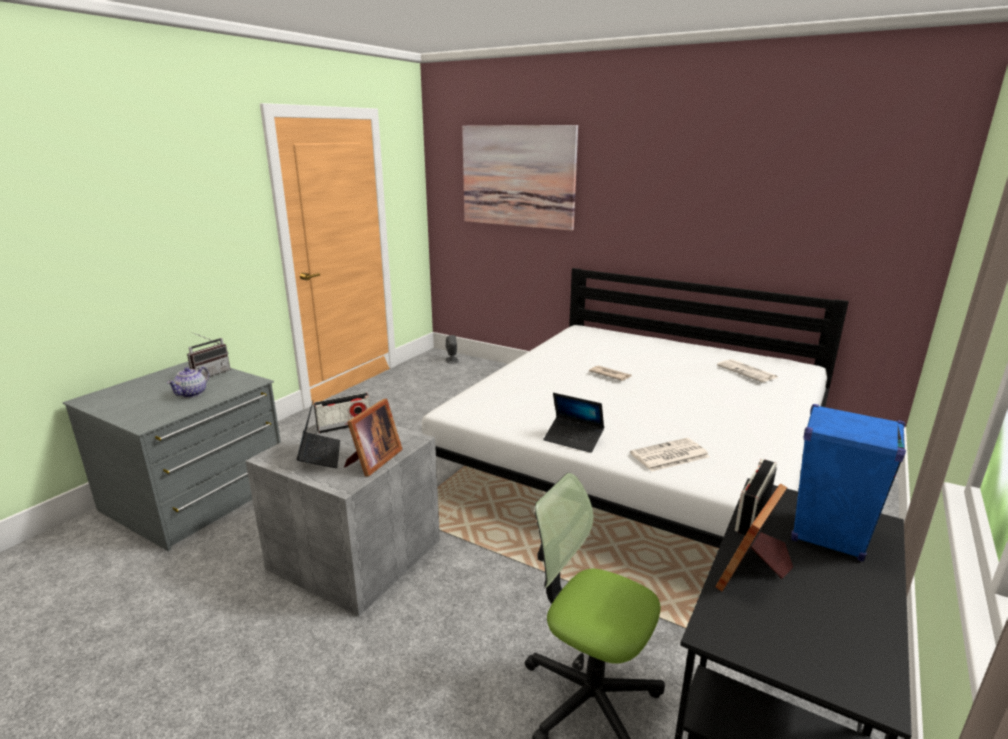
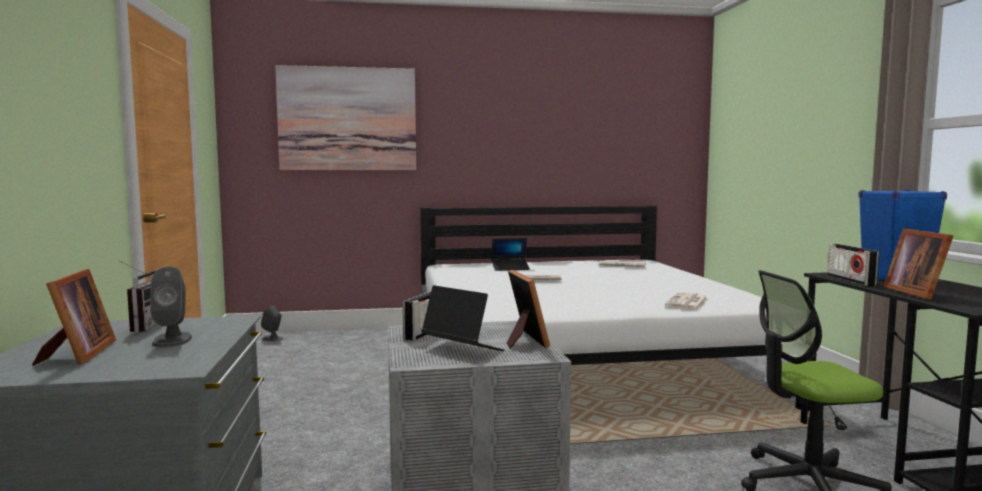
camera: 40 degrees left, 15 degrees down
(142, 393) = (77, 354): none -> picture frame
(192, 393) = (172, 340): teapot -> grey speaker
(573, 439) = (612, 309): laptop -> laptop (510, 268)

